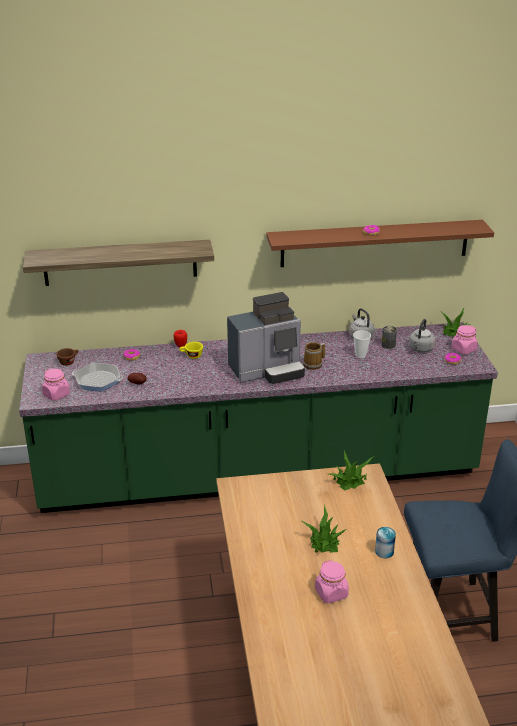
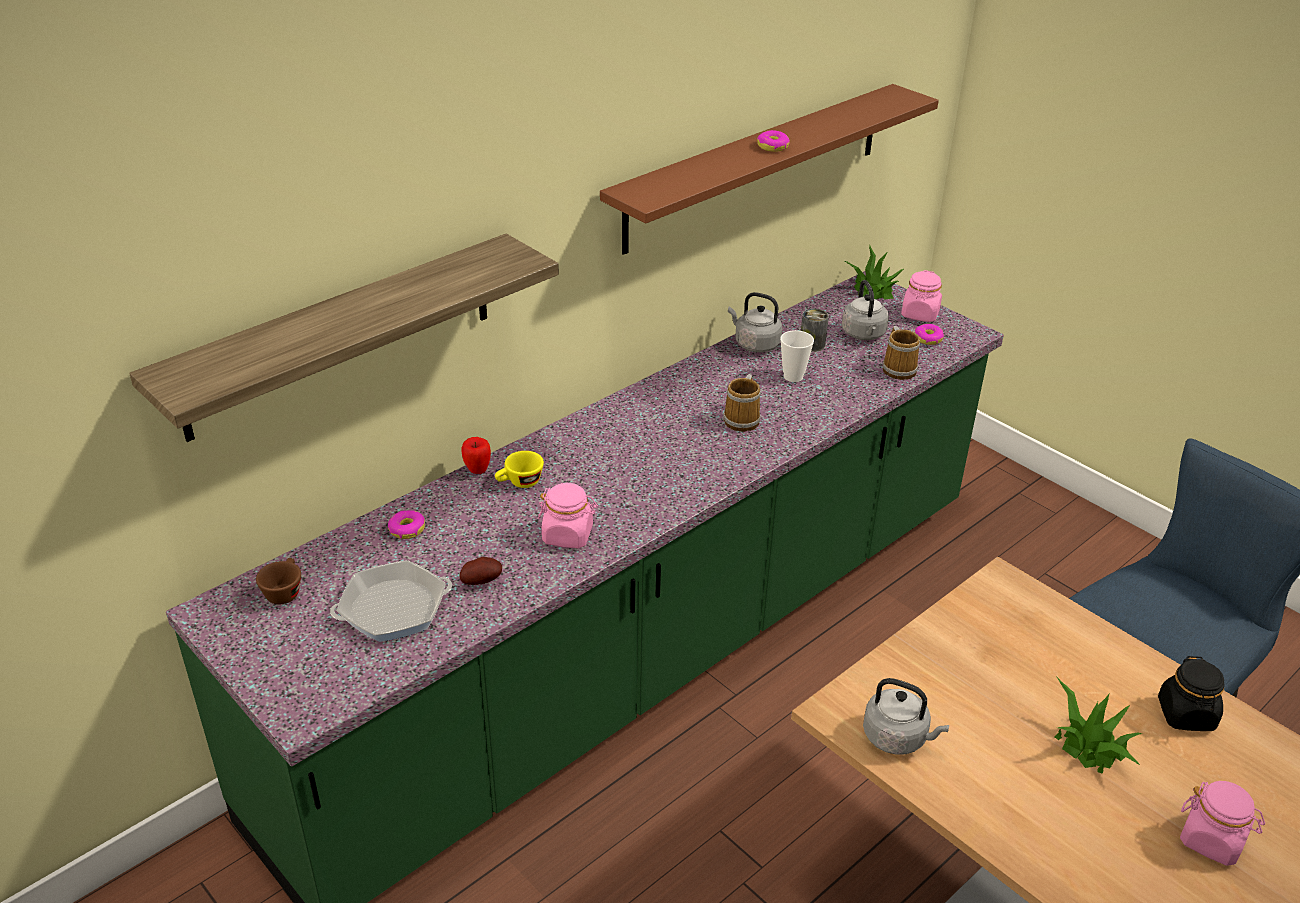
camera: 35 degrees left, 5 degrees up
(56, 394) = (337, 678): pink jar -> pink jar (568, 535)
(246, 504) = (898, 737): none -> grey kettle
(267, 370) = (683, 460): coffee machine -> none
(350, 480) = (994, 608): potted plant -> none
(384, 551) = (1186, 715): can -> black jar
(418, 368) = (899, 369): none -> mug

